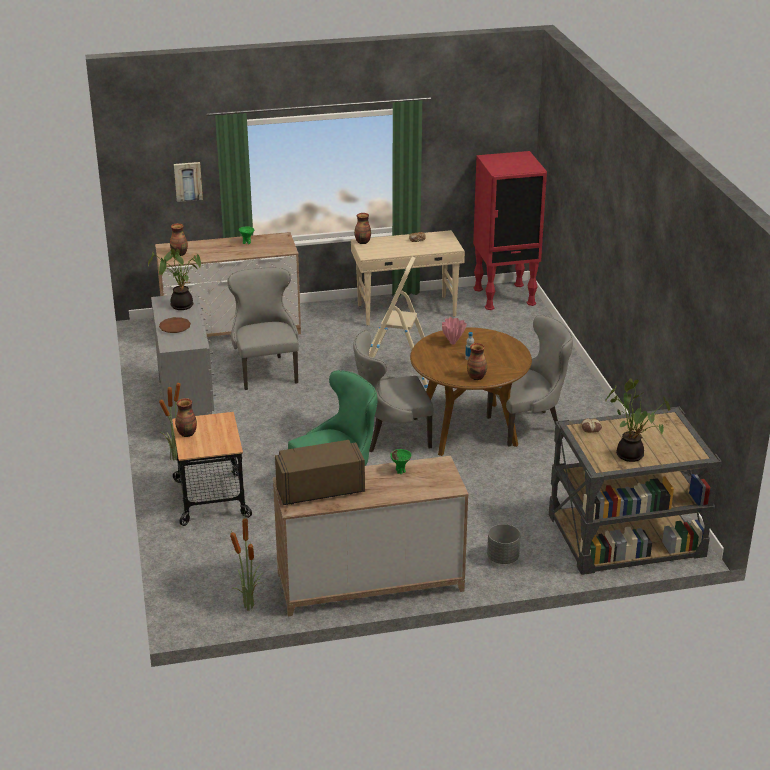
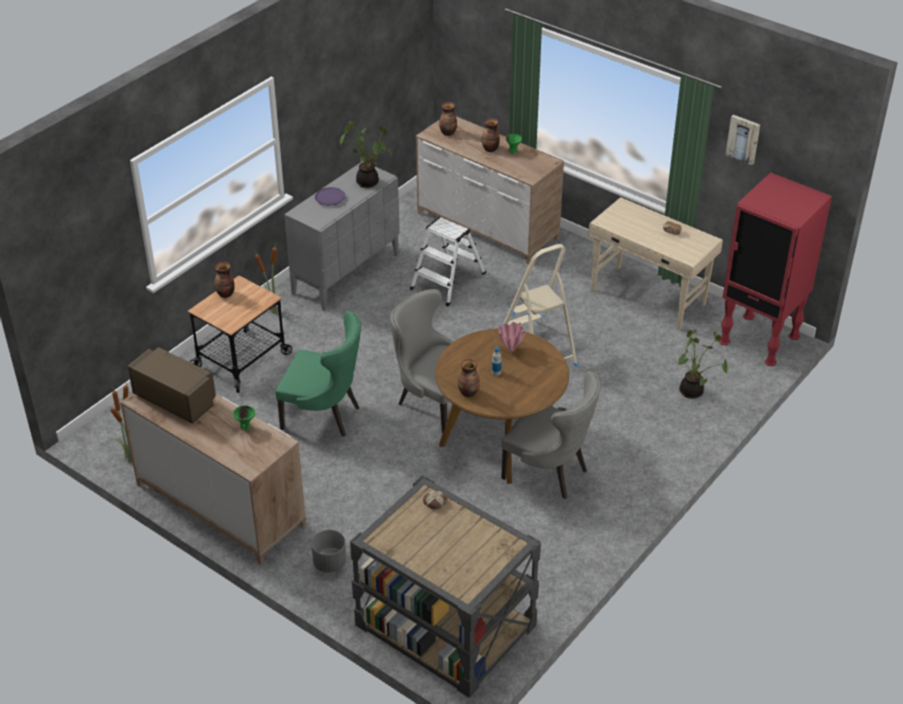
camera: 50 degrees right, 10 degrees up
(175, 327) = (330, 198): brown plate -> purple plate
(188, 181) = (491, 66): picture -> picture (743, 139)
(266, 371) = (448, 280): grey chair -> white step ladder
(363, 242) = (624, 205): vase -> vase (490, 149)
(631, 454) = (418, 549): potted plant -> potted plant (693, 392)

